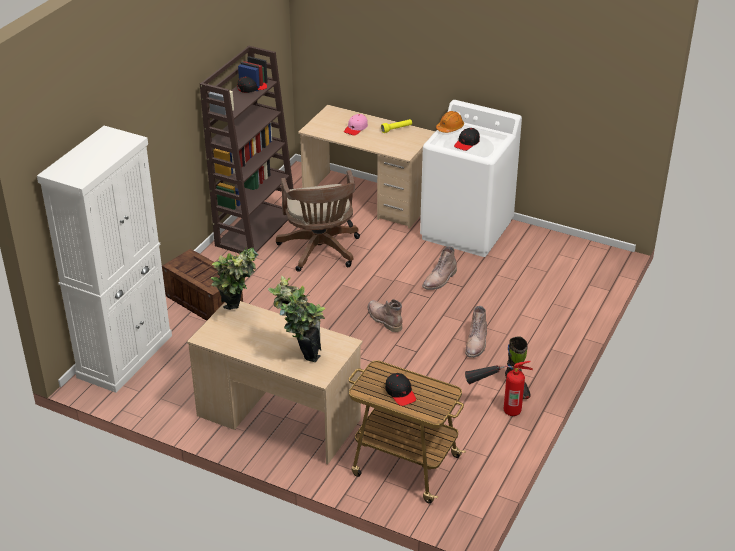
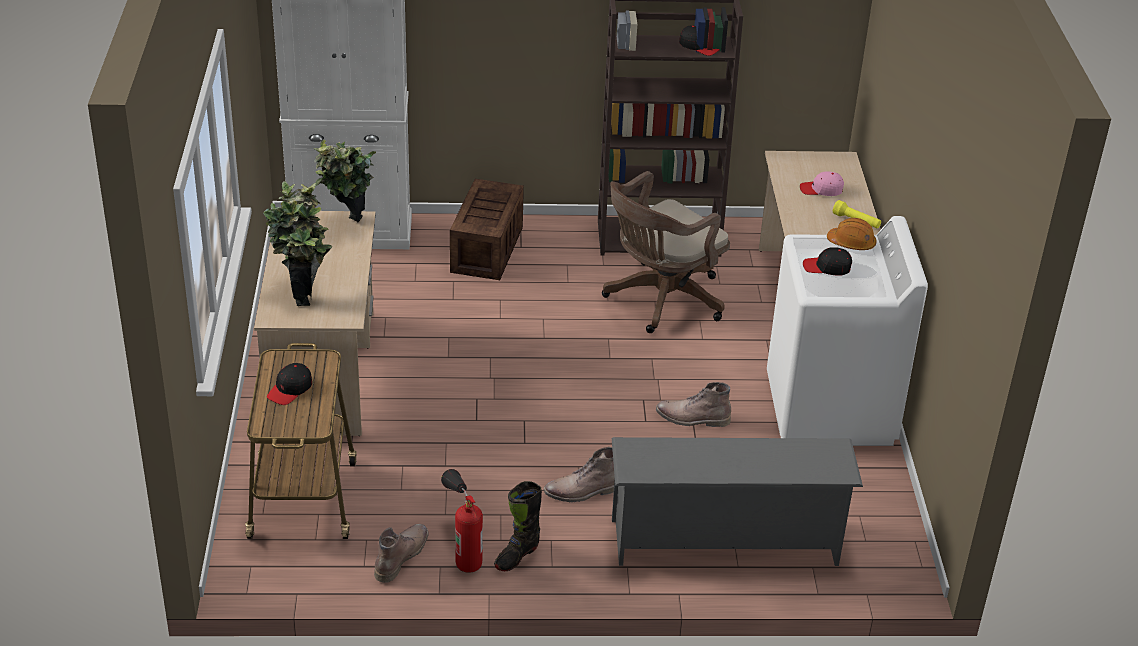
camera: 60 degrees right, 0 degrees up
(383, 319) = (567, 395): brown boot -> brown boot (400, 556)
(553, 307) = (724, 544): none -> grey shoe rack

